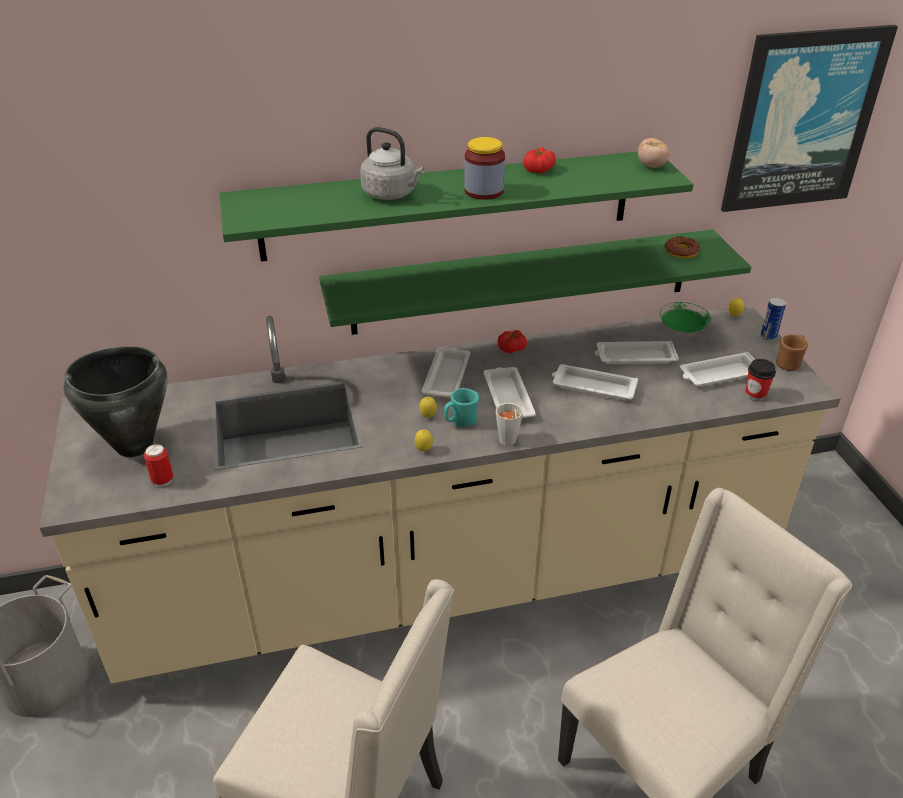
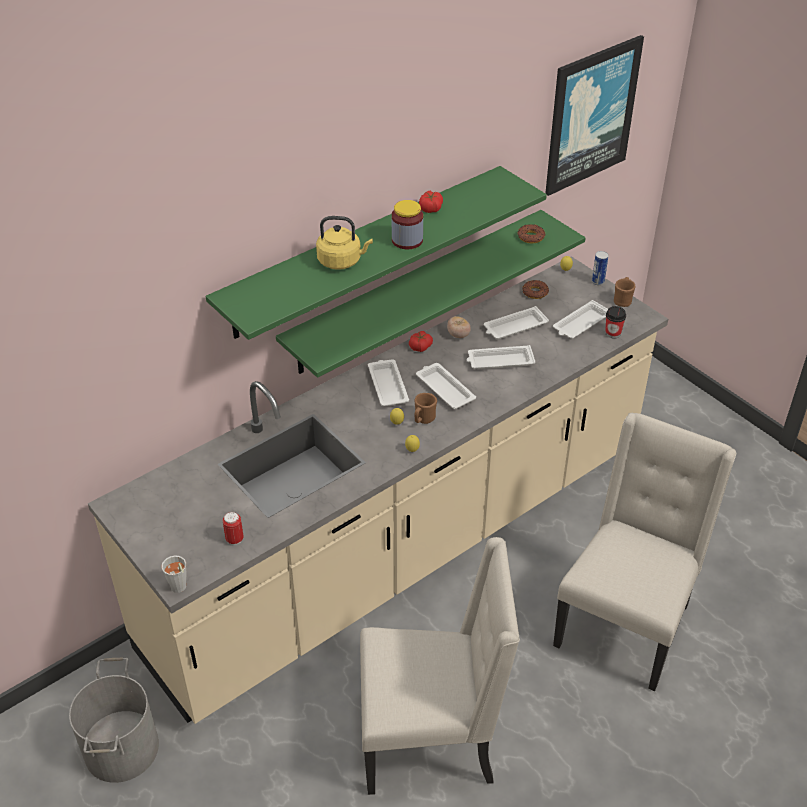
camera: 25 degrees left, 5 degrees up
(133, 445) = (186, 521): black cooking pot -> none
(392, 194) = (342, 261): grey kettle -> yellow kettle
(460, 422) = (423, 420): turquoise mug -> brown mug
(507, 443) = (467, 425): grey cup -> grey cup (179, 589)
(651, 166) = (508, 184): tomato -> tomato (458, 335)
(682, 329) = (535, 292): green plate -> donut

